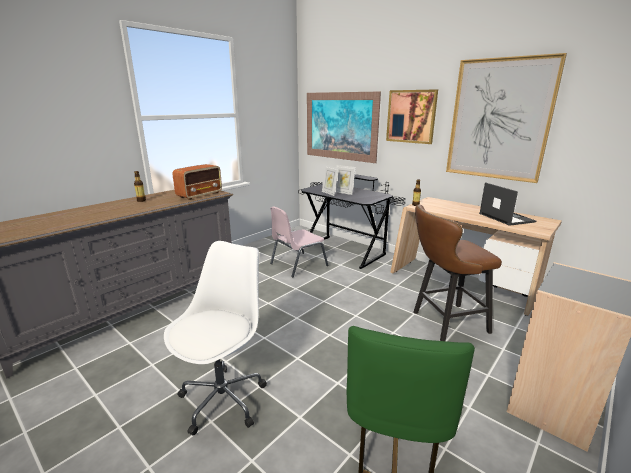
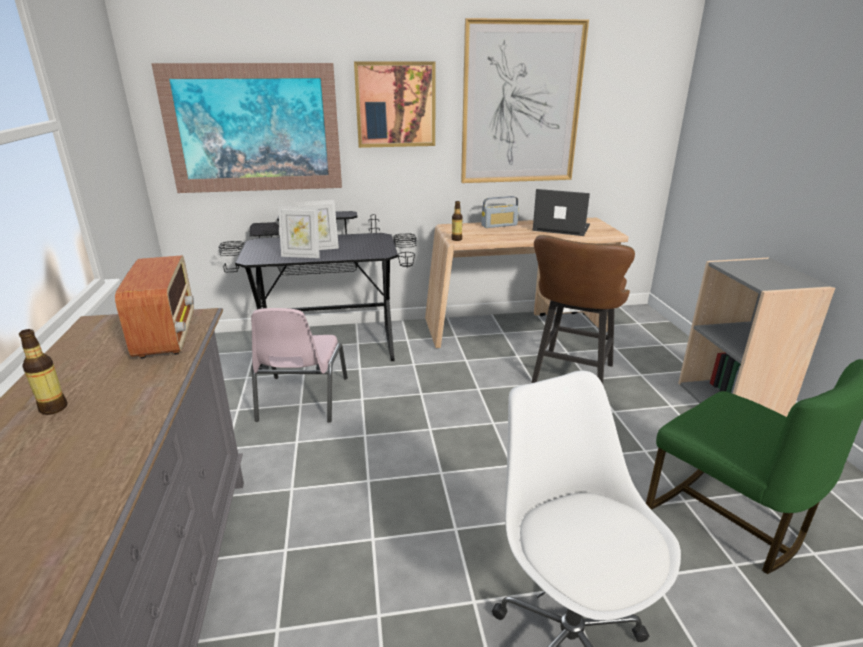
camera: 50 degrees left, 5 degrees up
(464, 206) = (499, 225): none -> radio

